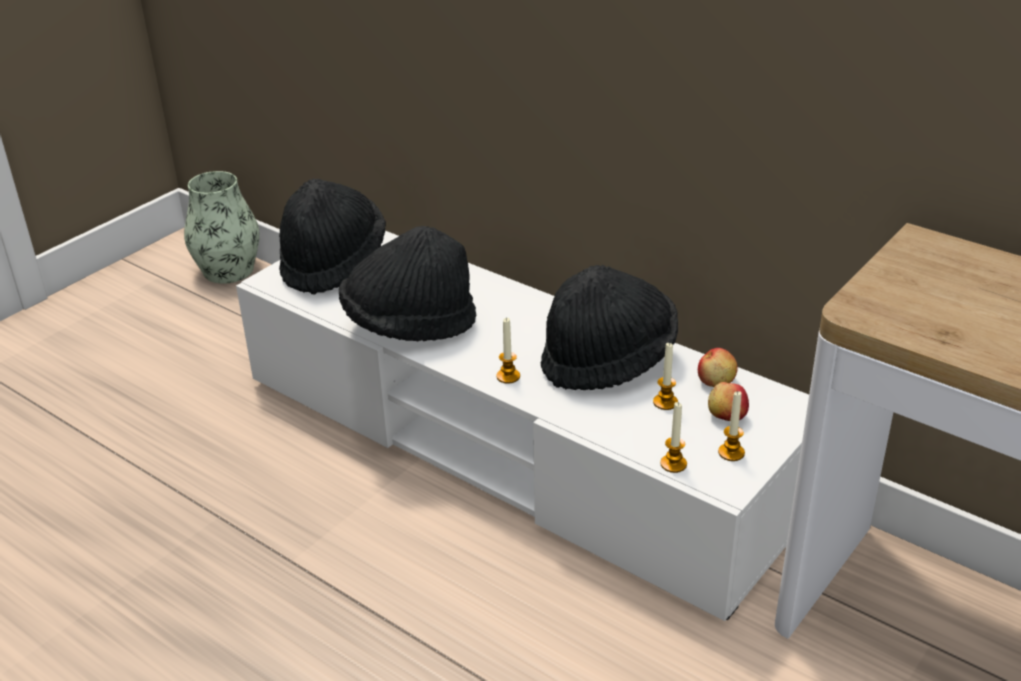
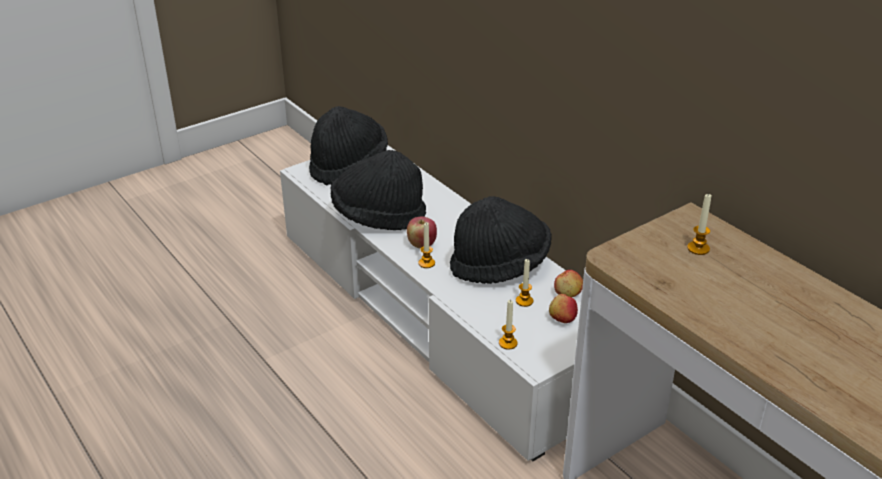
camera: 15 degrees right, 0 degrees up
(228, 270) = (303, 160): vase -> none
(488, 352) = (421, 245): none -> apple
(731, 453) = (552, 344): candle -> candle (698, 248)

